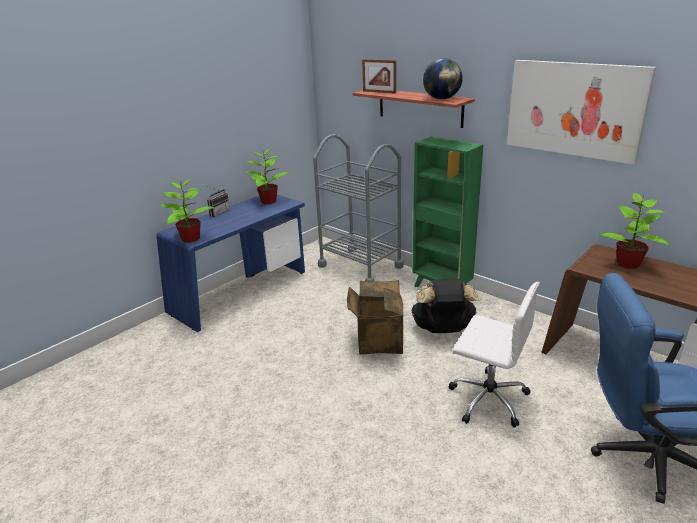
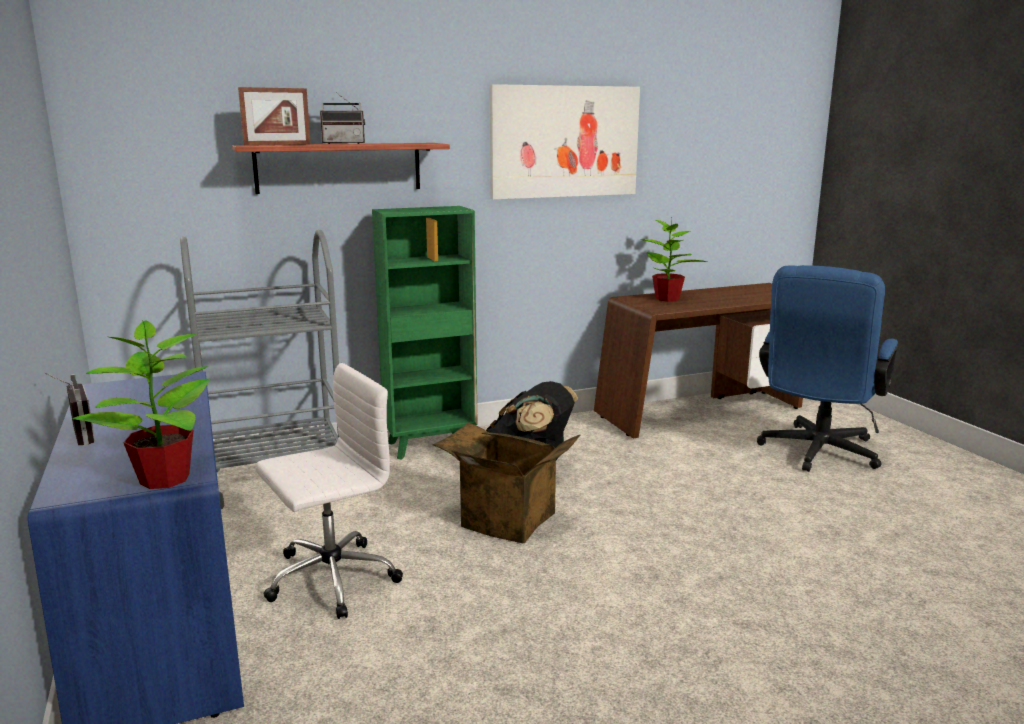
camera: 65 degrees left, 10 degrees down
(268, 201) = (130, 391): potted plant -> none
(417, 94) = (344, 143): none -> radio
(442, 99) = (404, 143): globe -> none
(487, 398) = (690, 491): white office chair -> white office chair (330, 579)

